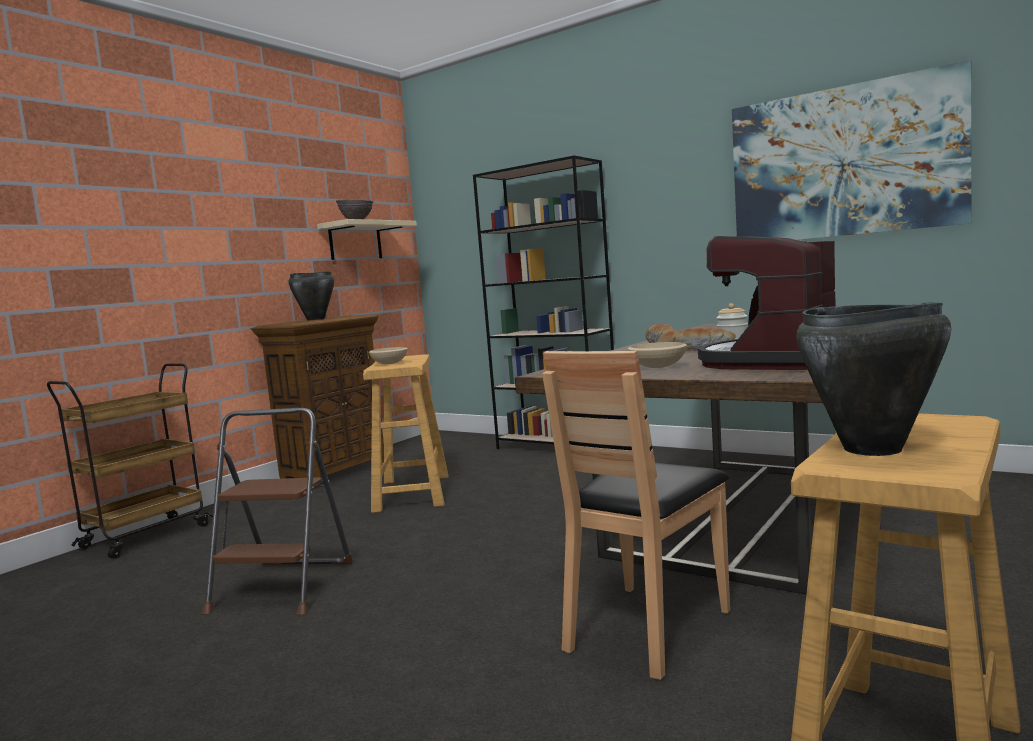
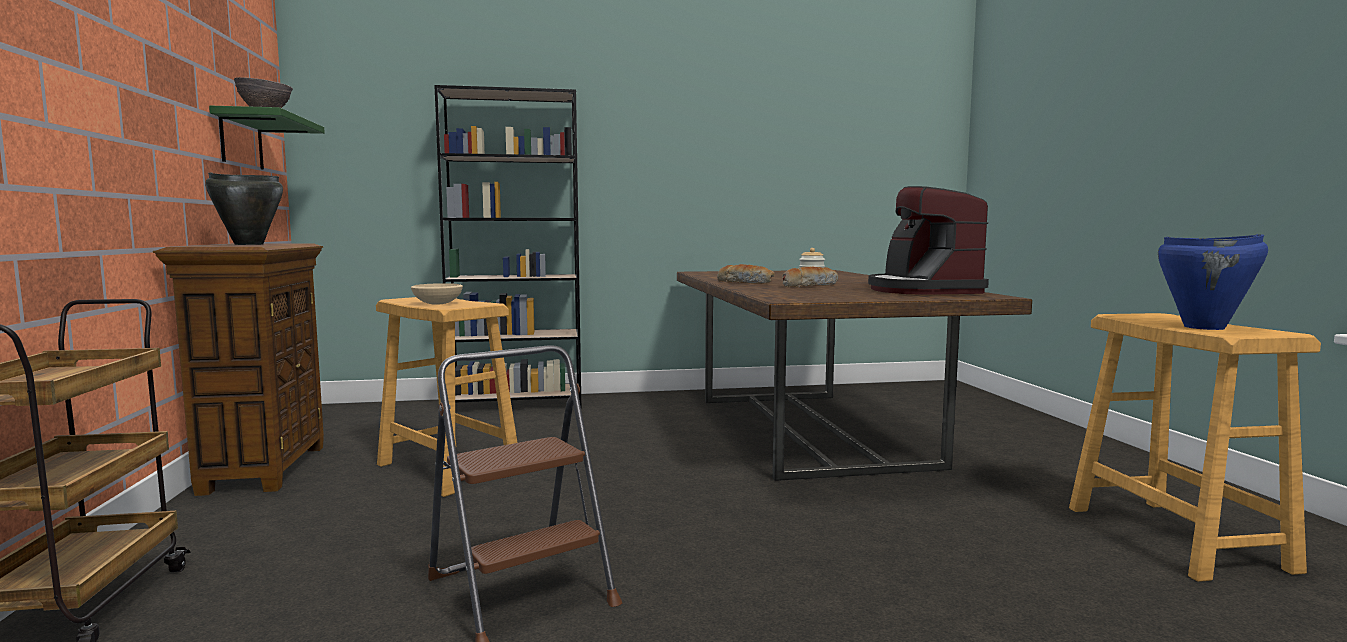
camera: 45 degrees left, 0 degrees up
(355, 241) = (241, 141): beige shelf -> green shelf
(647, 628) = (918, 515): brown chair -> none
(658, 367) = (859, 294): beige bowl -> none
(843, 162) = (791, 143): picture -> none
(872, 449) = (1205, 327): black cooking pot -> blue cooking pot

